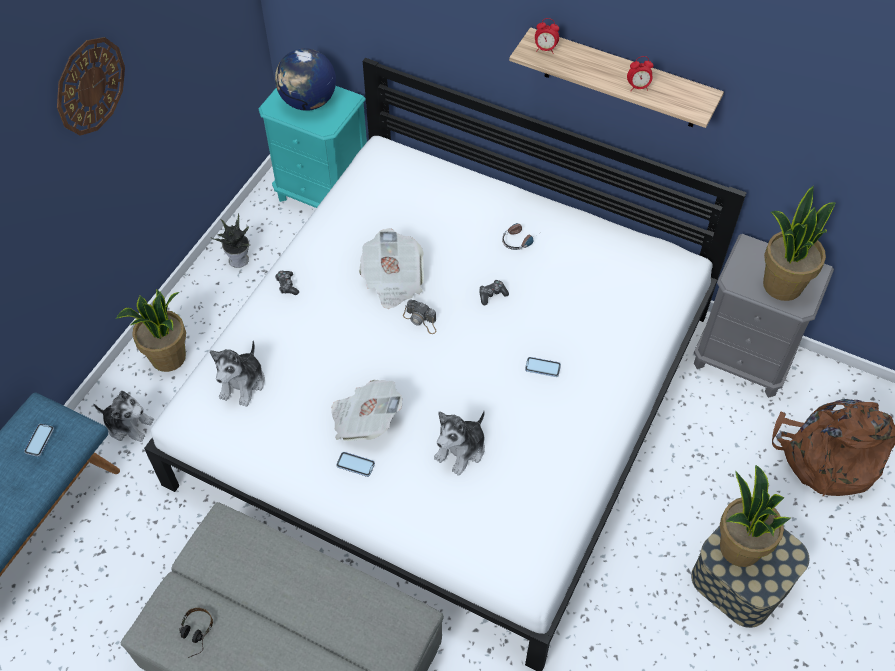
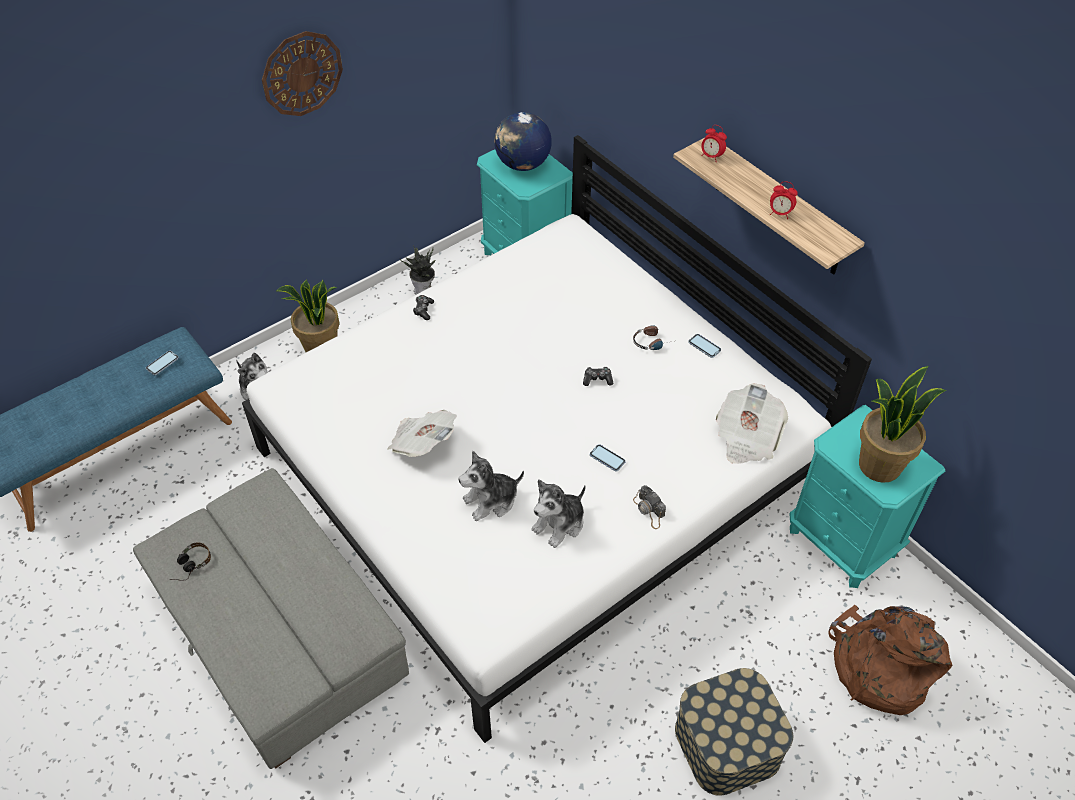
camera: 25 degrees right, 5 degrees down
(243, 383) = (339, 375): plush toy -> plush toy (560, 524)
(355, 464) = (392, 477): phone -> phone (704, 346)
(393, 280) = (516, 337): newspaper -> newspaper (747, 437)
(421, 320) = (521, 378): camera -> camera (649, 510)
(739, 548) = (723, 705): potted plant -> none
(743, 359) = (842, 542): grey nightstand -> turquoise nightstand

